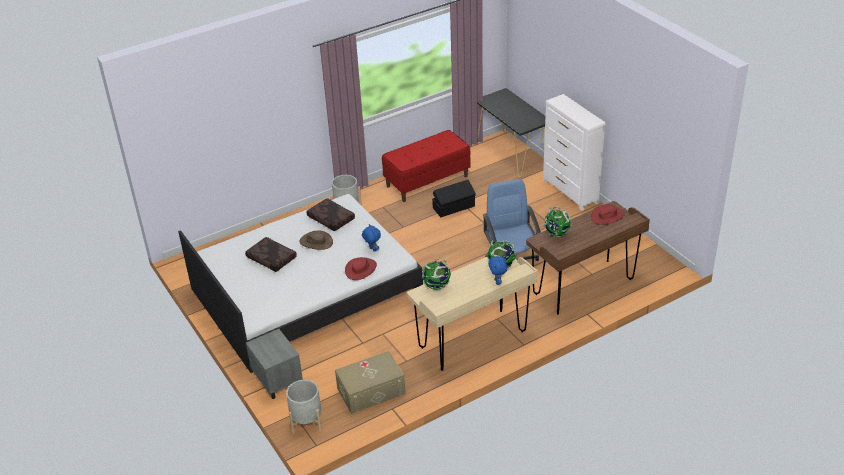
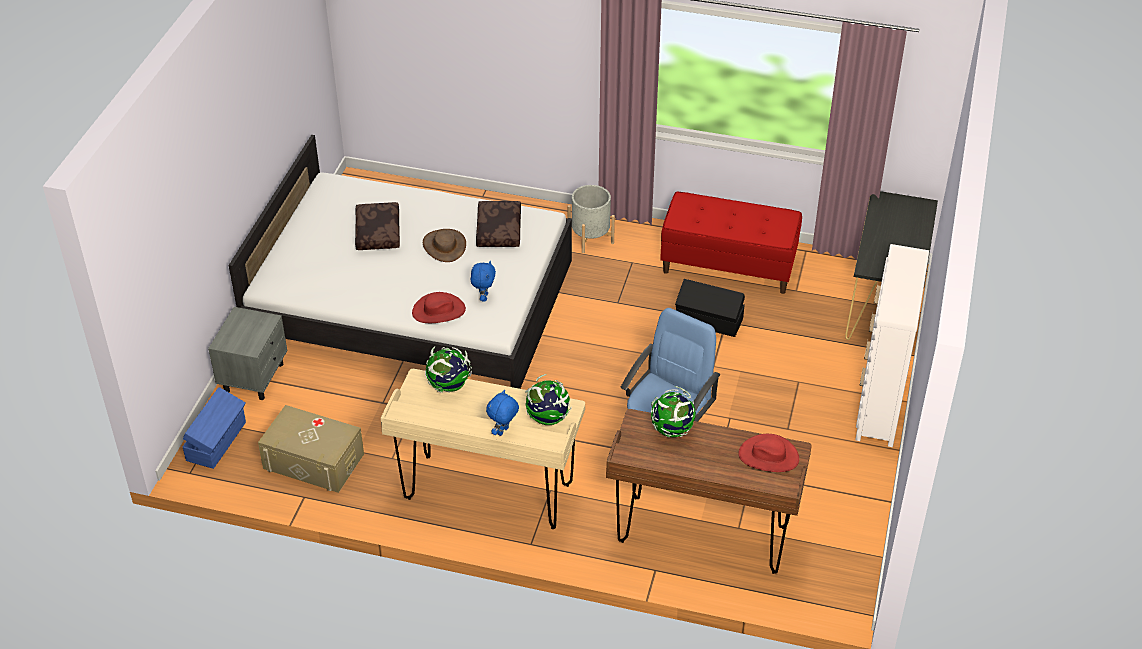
camera: 45 degrees right, 5 degrees up
(306, 421) = (217, 441): grey planter -> blue storage box

